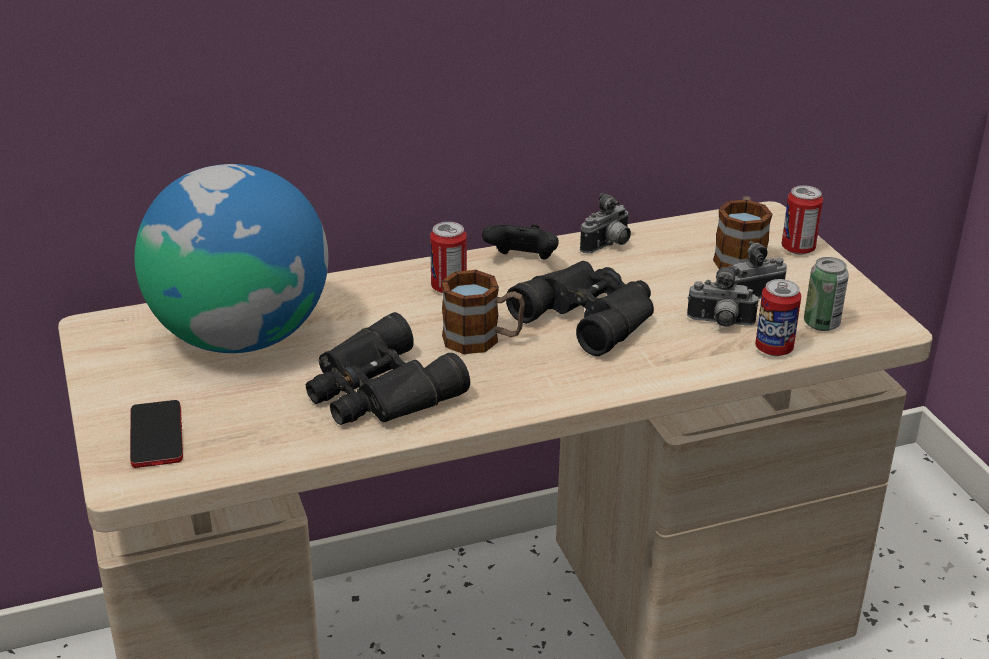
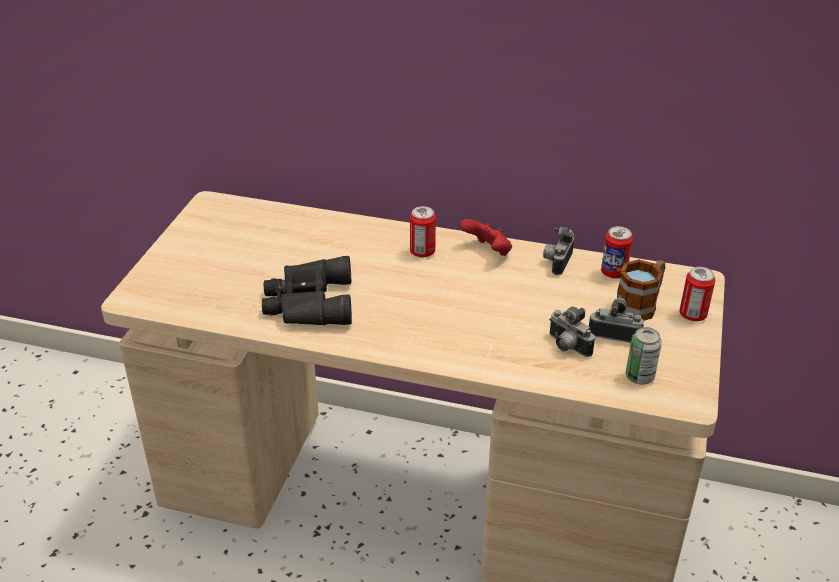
camera: 35 degrees right, 5 degrees up
(156, 435) = (171, 279): phone -> none
(240, 336) = (274, 237): globe -> none
(482, 340) = (402, 295): mug -> none
(522, 261) = (488, 251): black game controller -> red game controller
(590, 315) = (487, 305): black binoculars -> none
(608, 246) = (557, 262): camera -> camera turned 120 degrees clockwise
(773, 349) = (582, 380): can -> can (613, 273)

